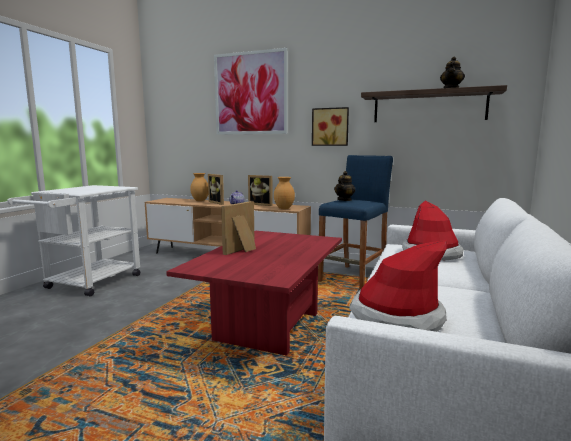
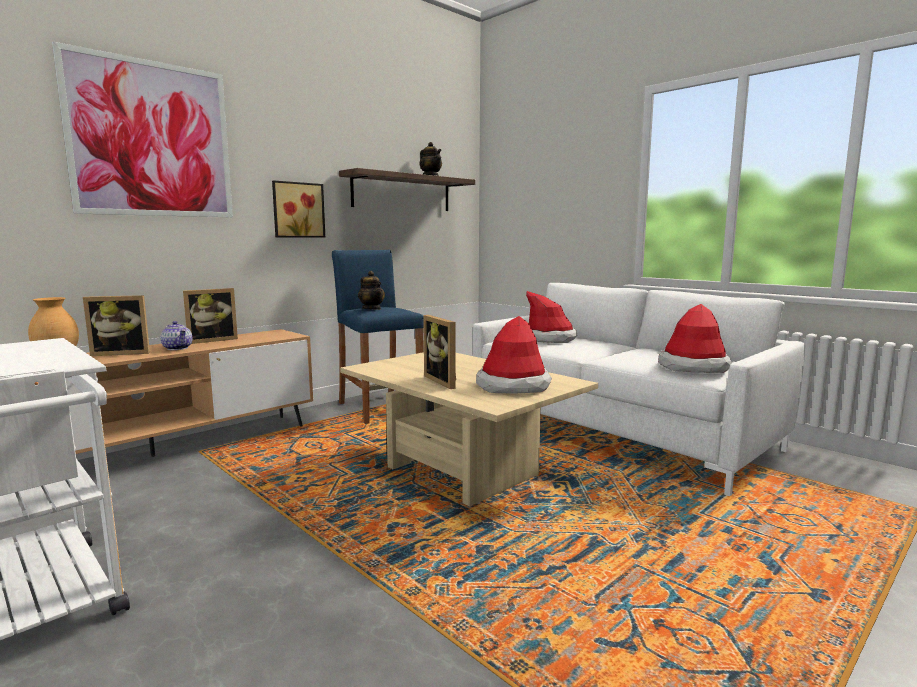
camera: 65 degrees left, 0 degrees up
(246, 266) = (513, 386): none -> hat
(268, 326) = (462, 472): red coffee table -> beige coffee table
(283, 208) = (274, 337): brown vase -> none

